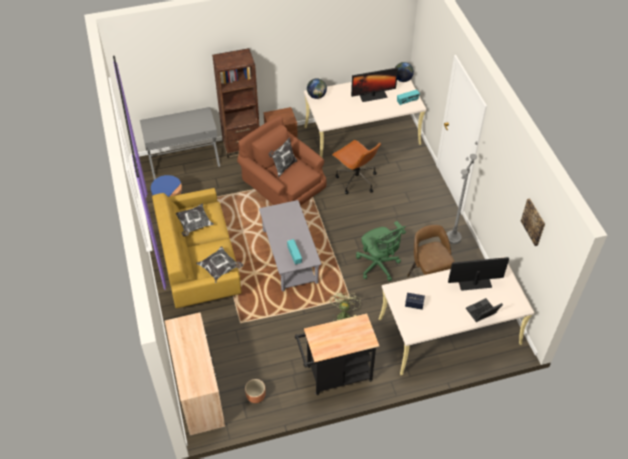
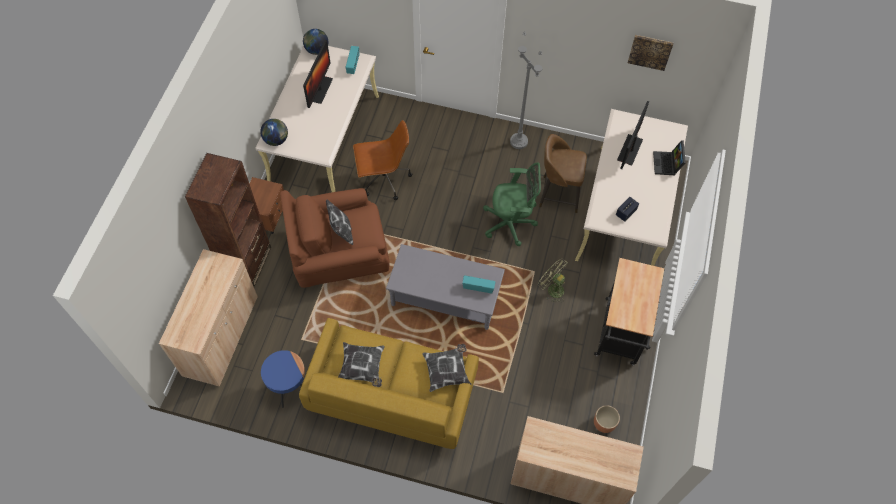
camera: 60 degrees left, 10 degrees up
(184, 161) = (221, 336): grey desk -> beige cabinet

